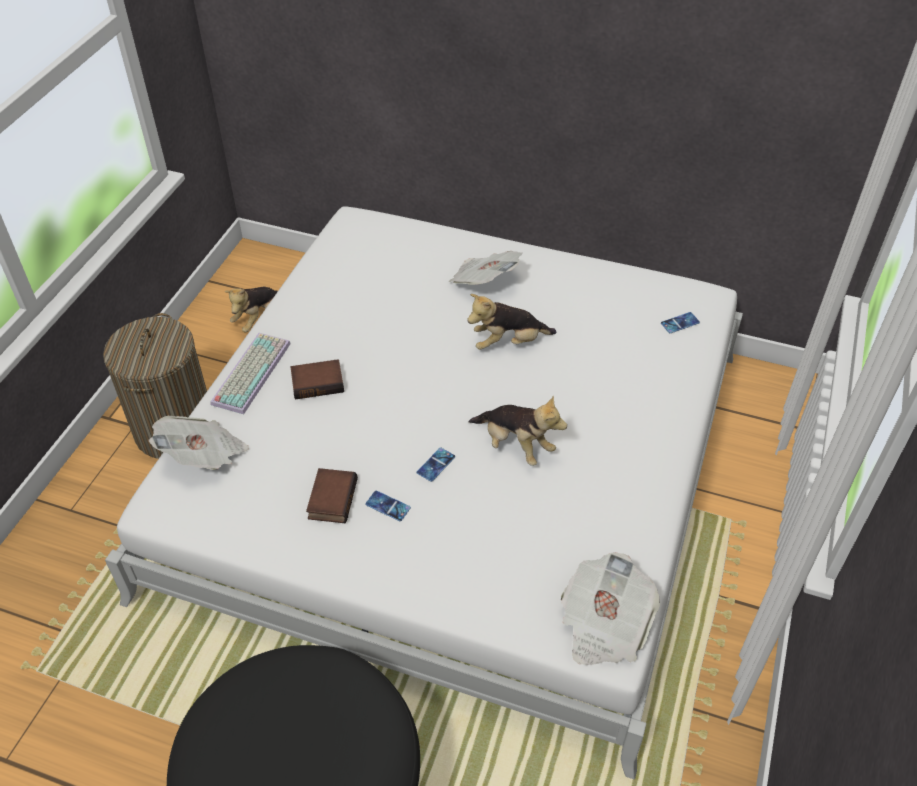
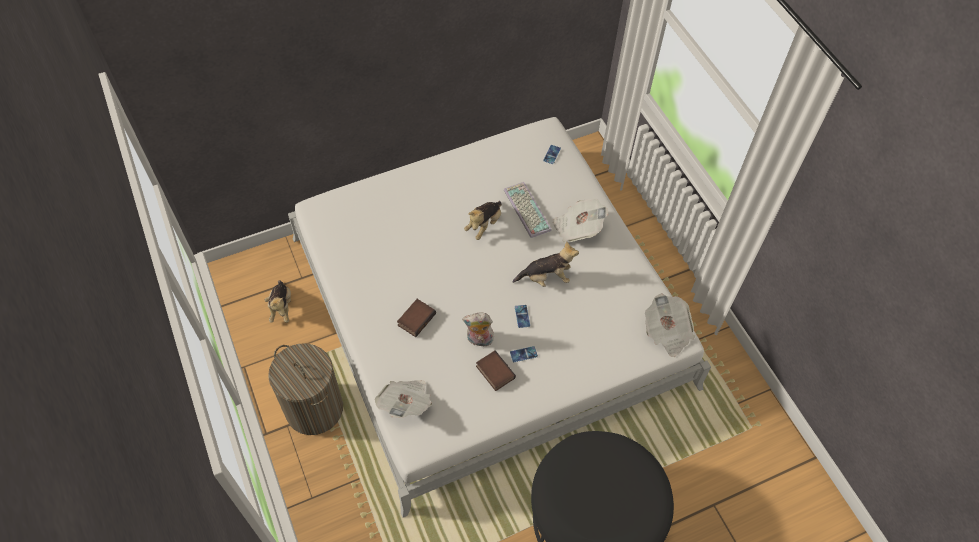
camera: 45 degrees left, 10 degrees up
(250, 372) = (372, 341): keyboard -> keyboard (525, 209)
(356, 453) = (479, 340): none -> plush toy
(484, 282) = (432, 197): newspaper -> newspaper (578, 228)

